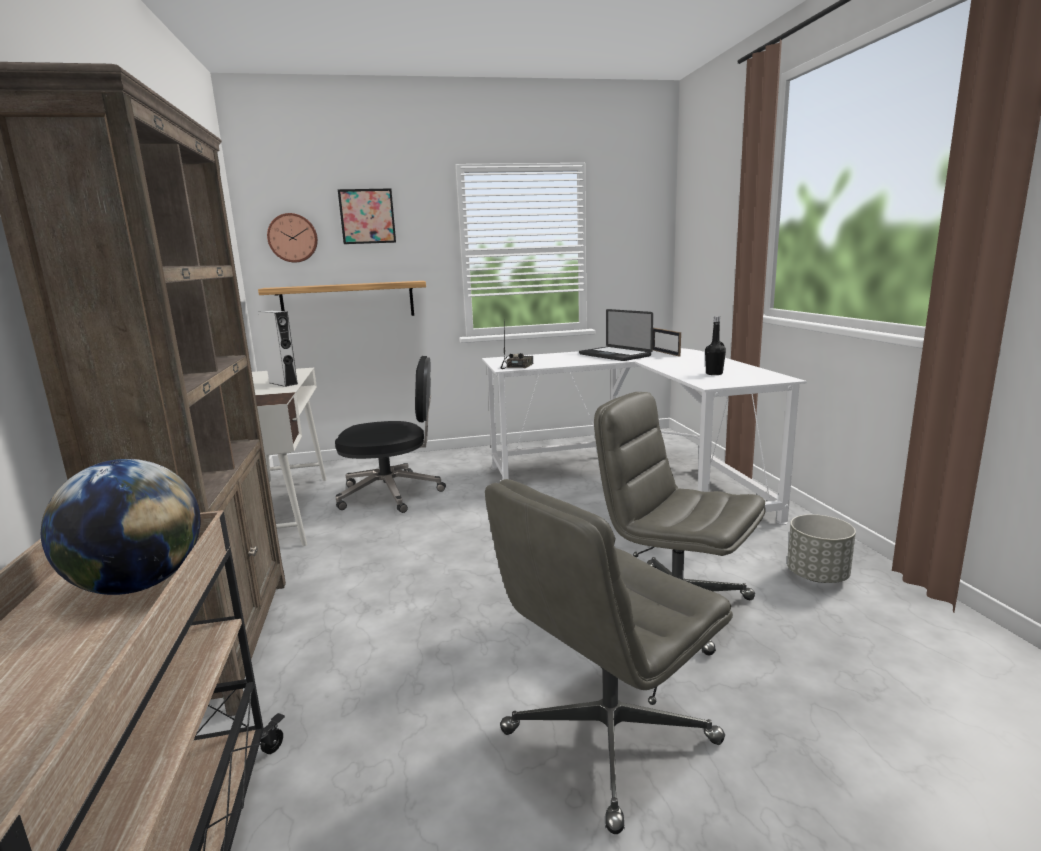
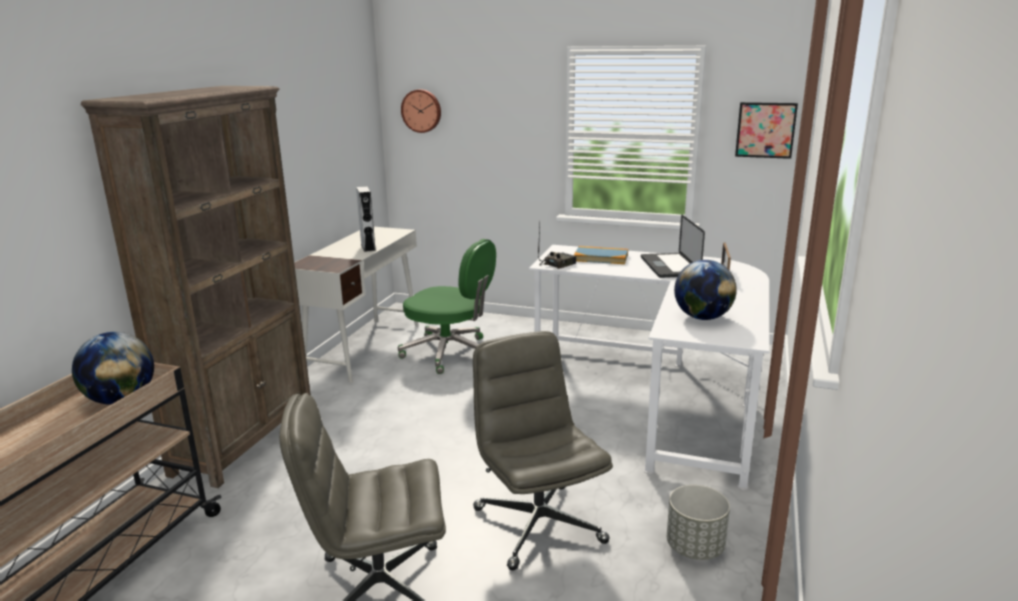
camera: 30 degrees right, 5 degrees up
(348, 301) = (462, 170): shelf -> none
(367, 216) = (483, 94): picture -> picture (765, 130)
(392, 493) = (450, 353): black office chair -> green office chair
(546, 358) = (601, 258): none -> book
(714, 374) = (702, 317): black bottle -> globe

